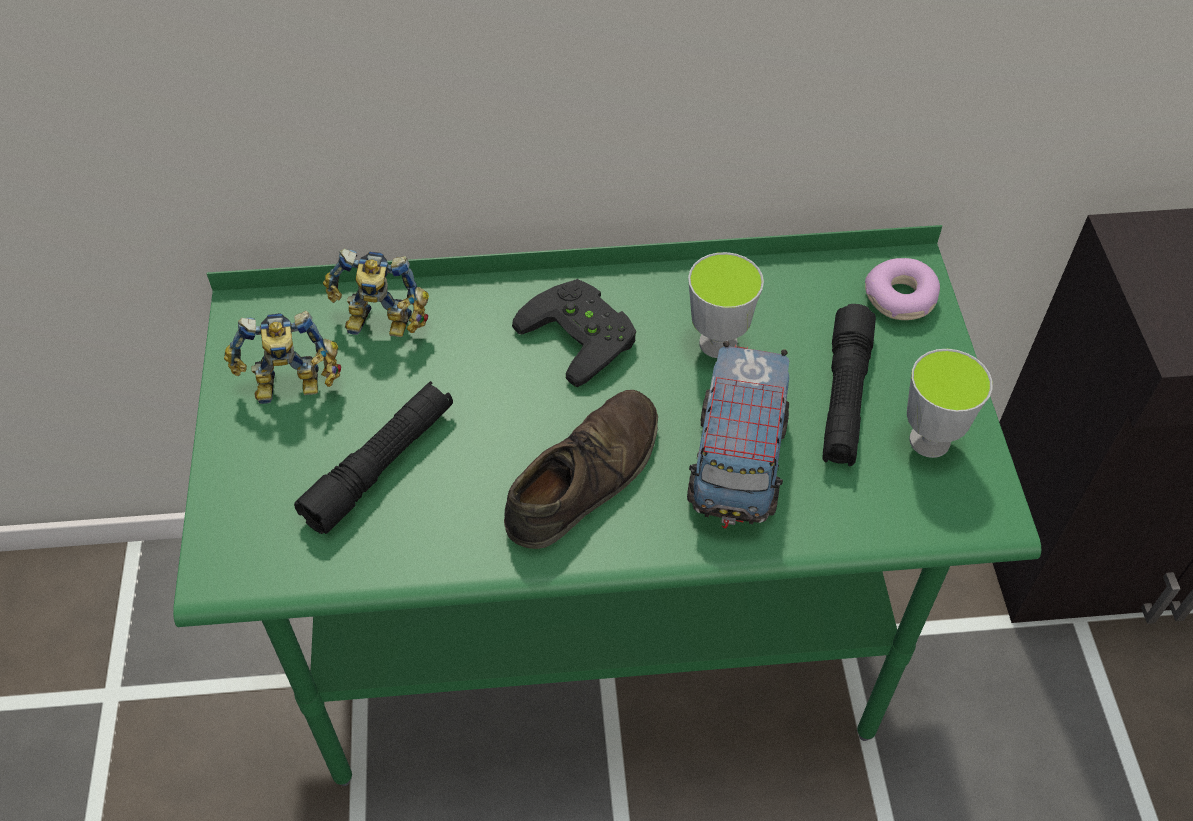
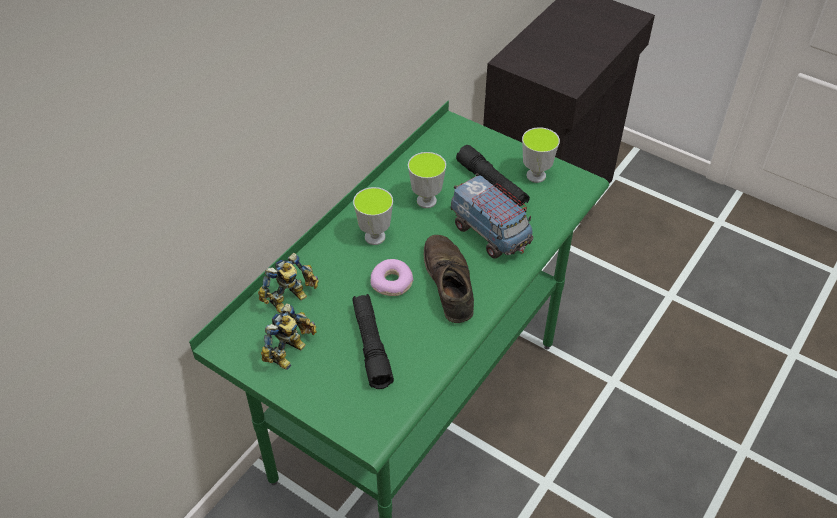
camera: 50 degrees left, 5 degrees down
(584, 334) = (375, 237): black game controller -> cup
(900, 298) = (463, 137): donut -> donut (392, 283)

